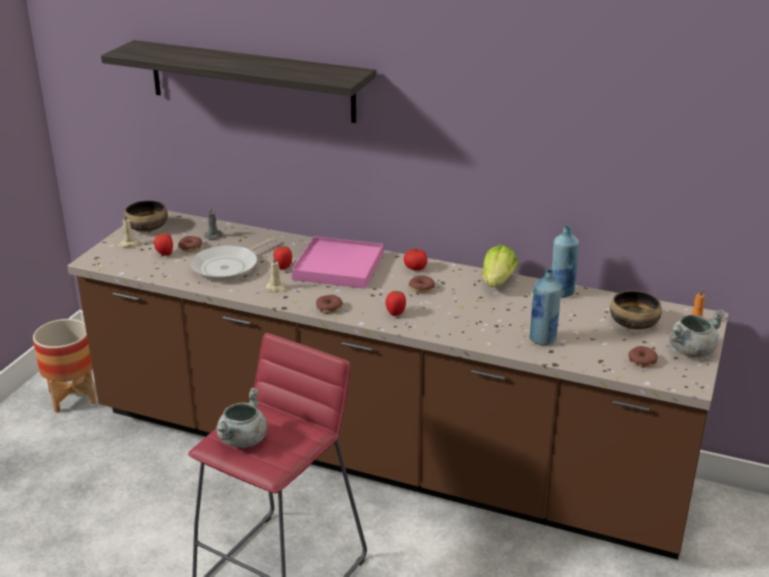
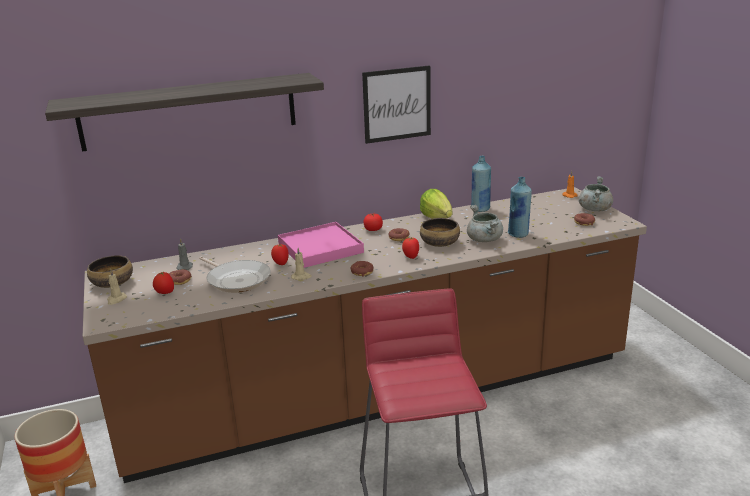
camera: 40 degrees left, 5 degrees down
(228, 266) = (237, 279): frying pan -> frying pan turned 45 degrees counterclockwise
(243, 440) = (414, 388): grey cooking pot -> grey cooking pot (484, 240)
(477, 131) = (397, 104): none -> picture
(633, 323) = (545, 208): bowl -> bowl (440, 243)

